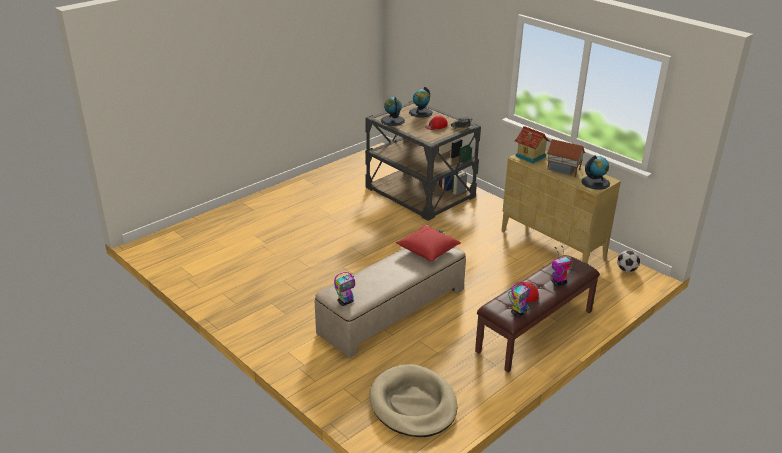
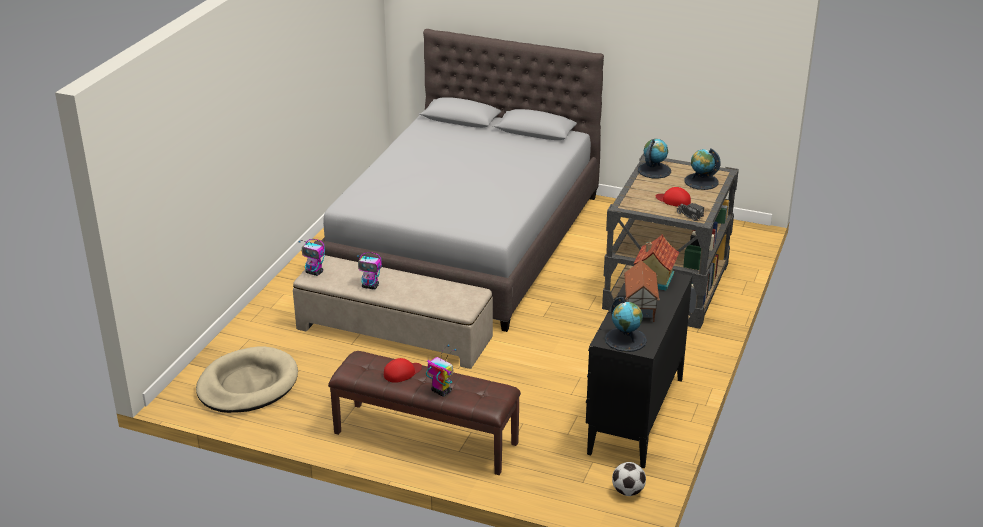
camera: 65 degrees right, 0 degrees up
(294, 245) = (466, 241): none -> grey bed
(428, 250) = (449, 294): red pillow -> none
(519, 312) = (358, 375): toy robot -> toy robot (370, 286)
(552, 245) = (634, 415): beige dresser -> black dresser

